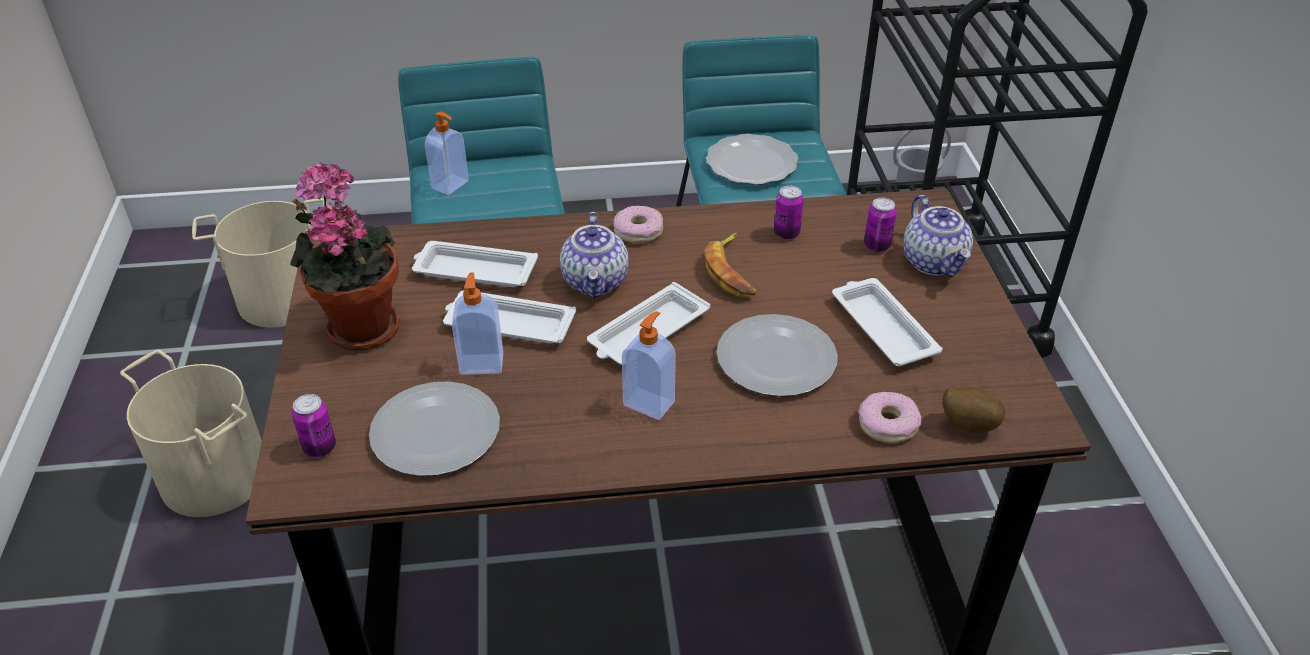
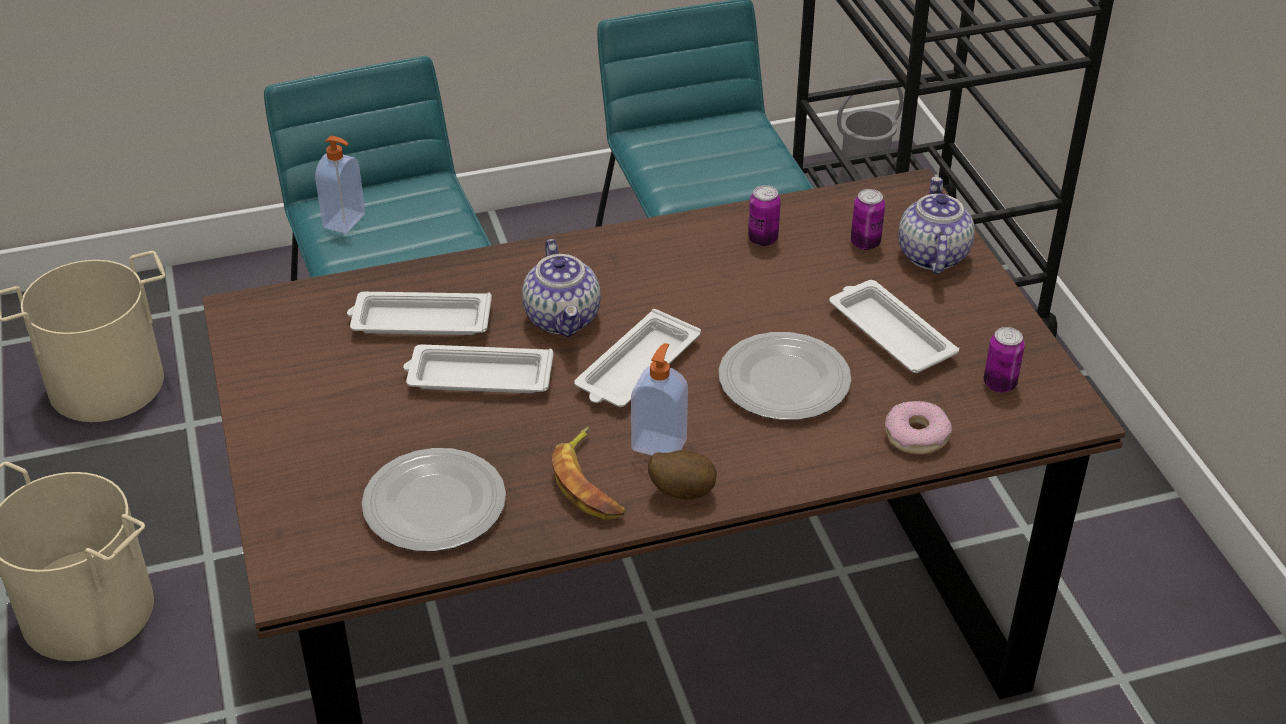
camera: 10 degrees left, 0 degrees up
(320, 448) = (310, 537): can -> can (999, 384)
(359, 325) = (308, 399): potted plant -> none
(482, 363) = (462, 424): soap dispenser -> none
(638, 231) = (595, 255): donut -> none
(732, 272) = (712, 290): banana -> banana (590, 483)
(752, 162) = (696, 157): plate -> none
(934, 262) = (931, 255): teapot -> teapot turned 150 degrees counterclockwise
(968, 424) = (998, 425): potato -> potato (682, 491)

